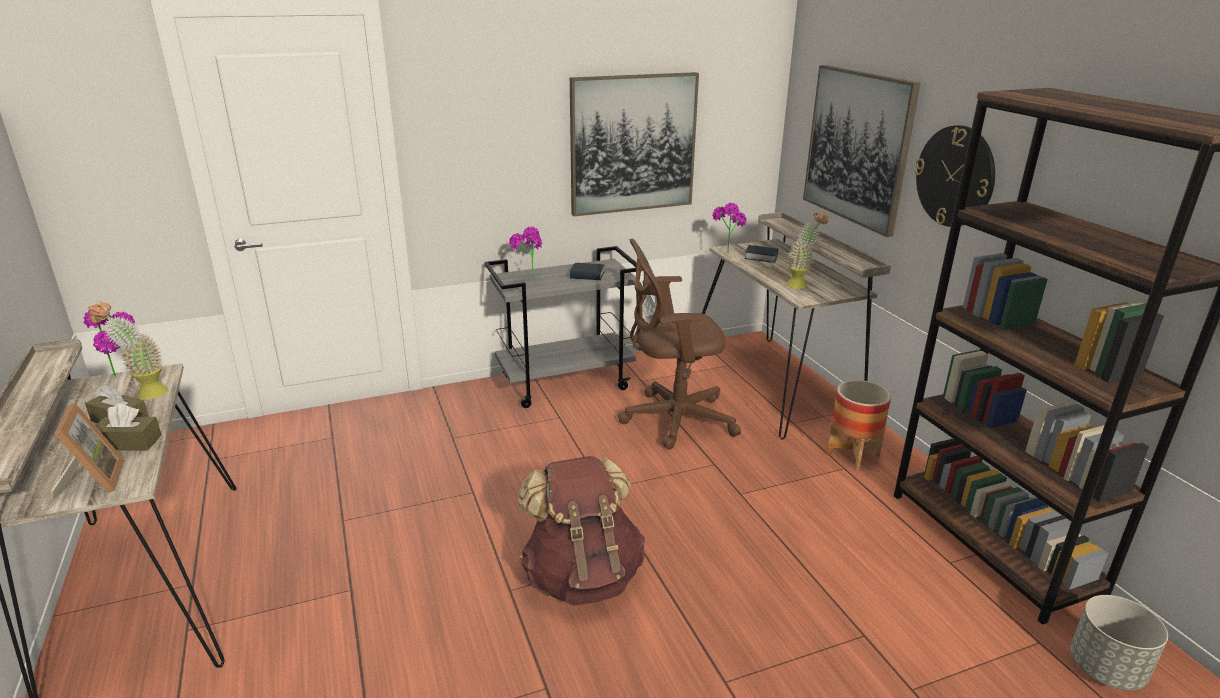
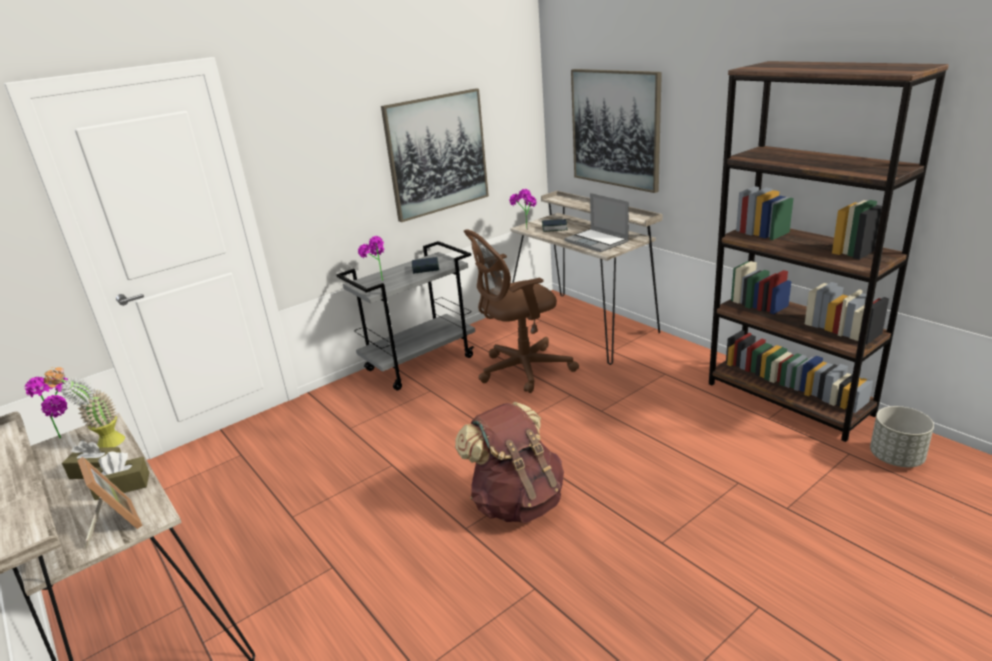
camera: 15 degrees left, 0 degrees up
(801, 284) = (597, 241): potted plant -> laptop
(852, 455) = (666, 363): planter -> none
(955, 176) = (703, 137): wall clock -> none

